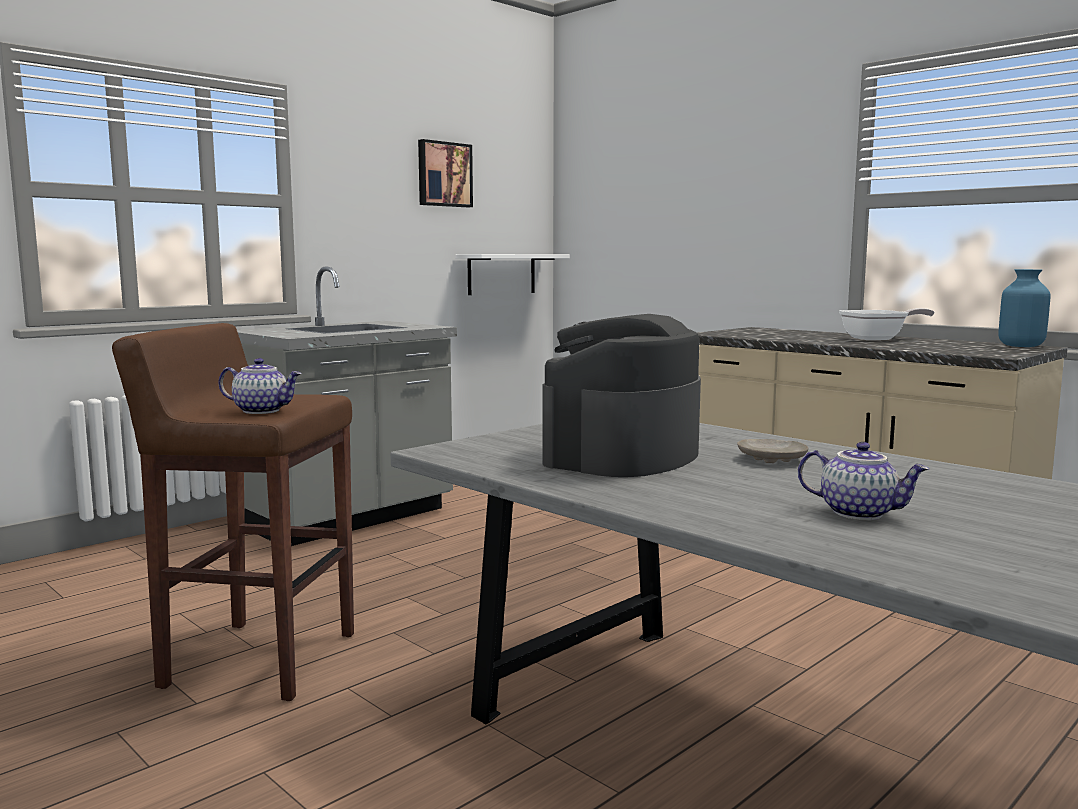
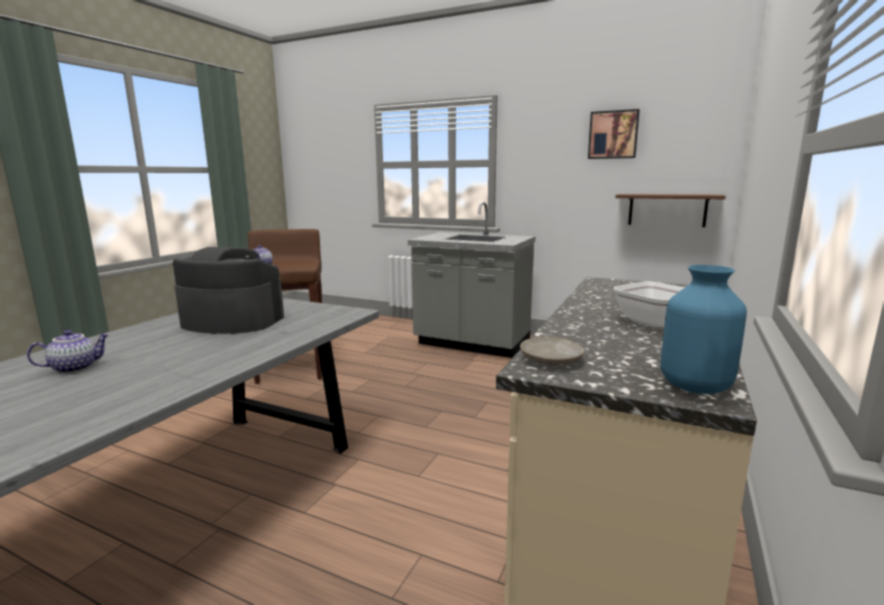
camera: 70 degrees right, 5 degrees up
(501, 274) = (667, 210): white shelf -> brown shelf
(772, 459) = (215, 347): beige plate -> beige plate (551, 360)
(859, 513) = (75, 367): teapot -> teapot turned 135 degrees counterclockwise

